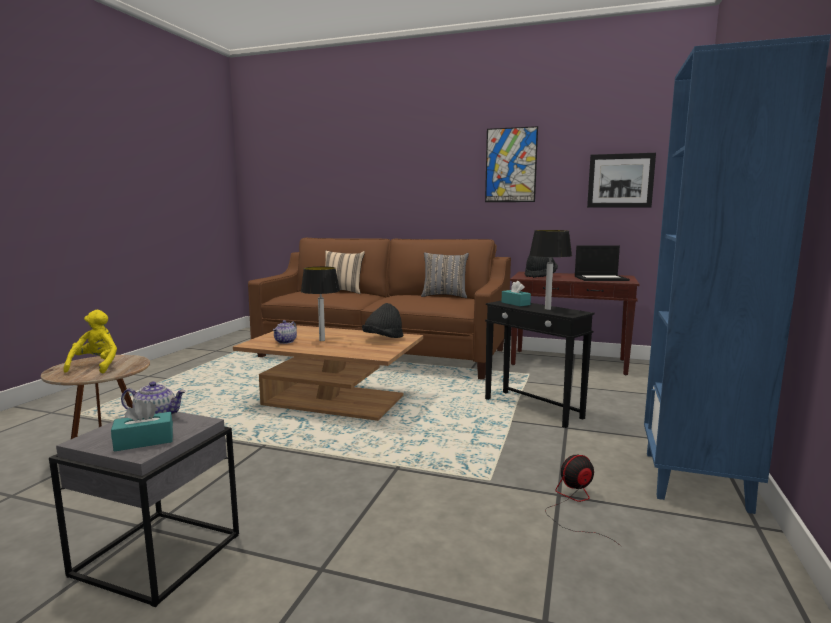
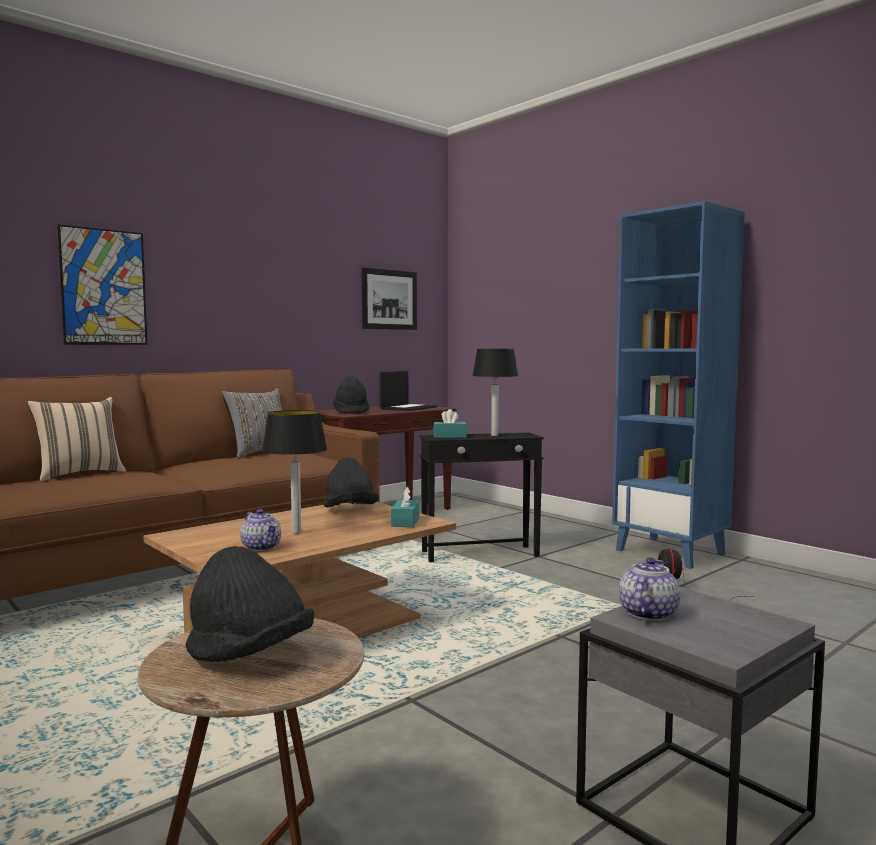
camera: 60 degrees left, 5 degrees down
(96, 366) = (249, 655): yellow plush toy -> black hat
(144, 441) = (740, 621): turquoise tissue box -> turquoise tissue box (405, 522)
(511, 165) = (279, 270): picture -> picture (104, 287)

